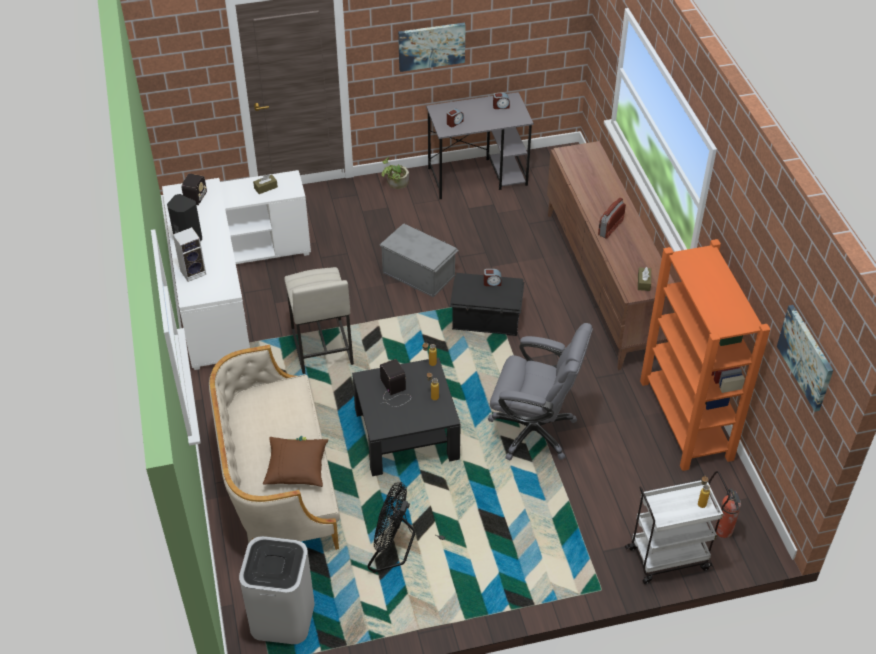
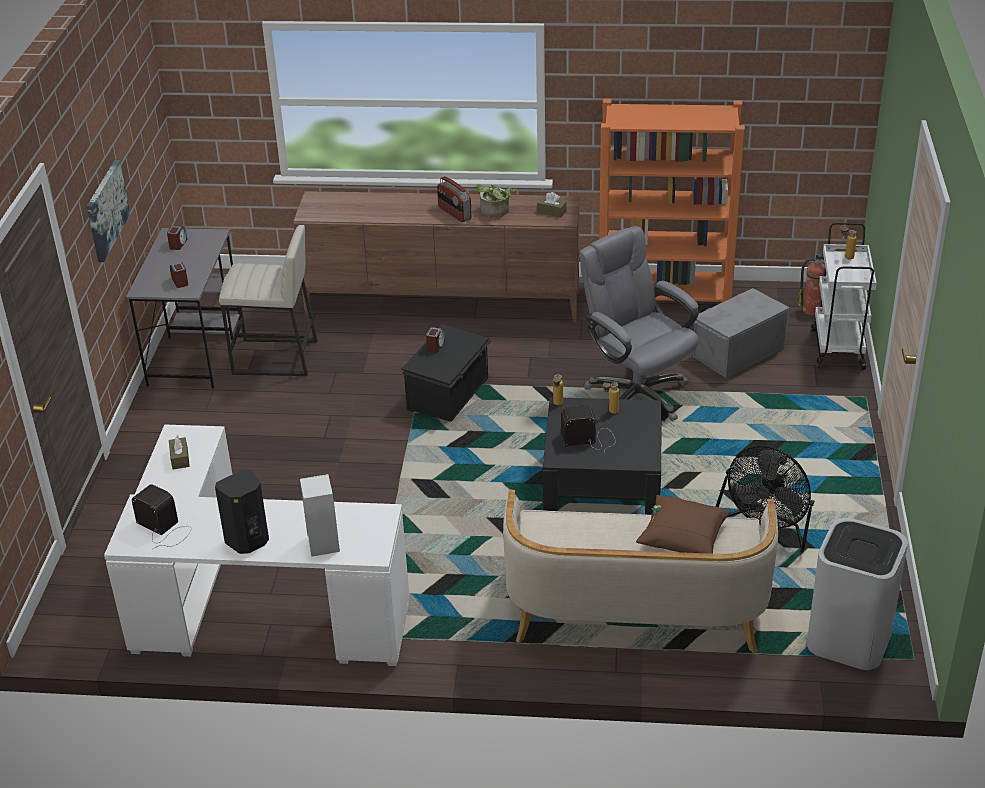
camera: 70 degrees left, 10 degrees down
(322, 347) = (420, 535): beige stool -> beige stool (275, 357)
(395, 183) = (152, 419): potted plant -> potted plant (495, 212)
(418, 273) = (337, 430): grey storage box -> grey storage box (736, 352)
(533, 430) = (637, 396): grey office chair -> grey office chair turned 75 degrees counterclockwise
(806, 357) = (802, 80): picture -> none

